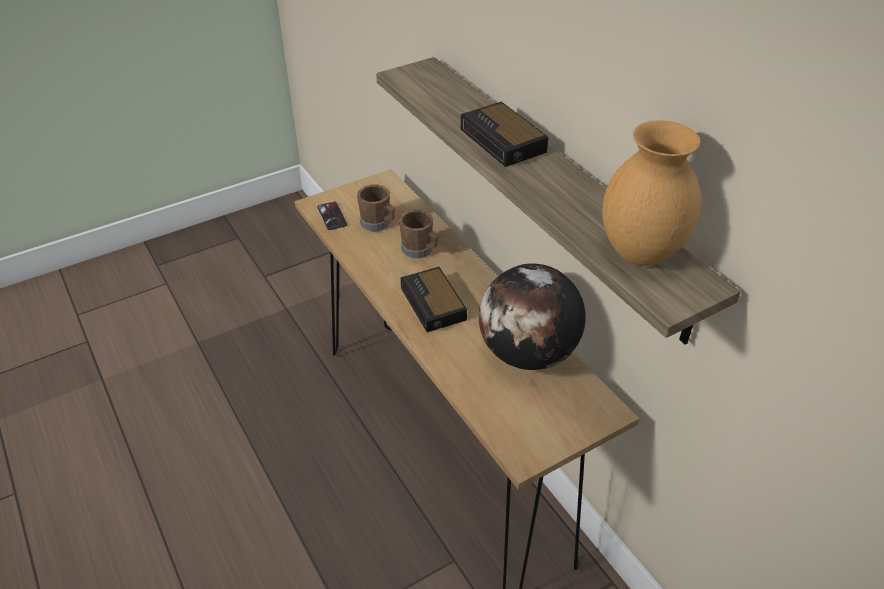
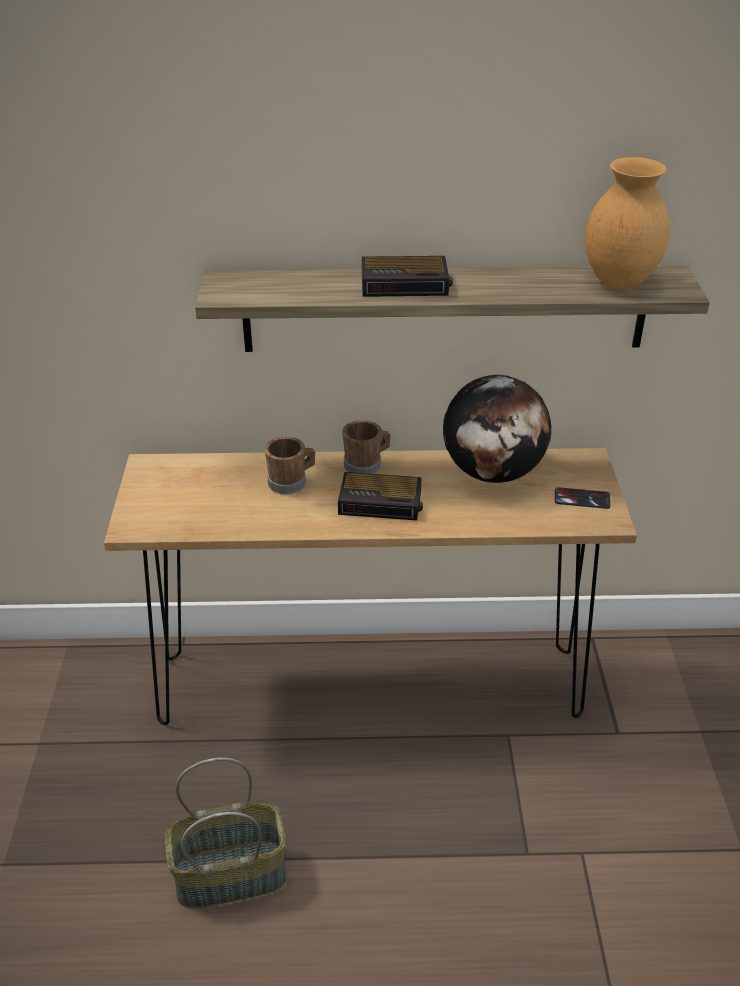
camera: 60 degrees left, 5 degrees down
(241, 448) = (231, 873): none -> basket
(332, 216) = (167, 522): phone -> phone (582, 498)
(378, 224) = (218, 494): brown mug -> brown mug (366, 465)

